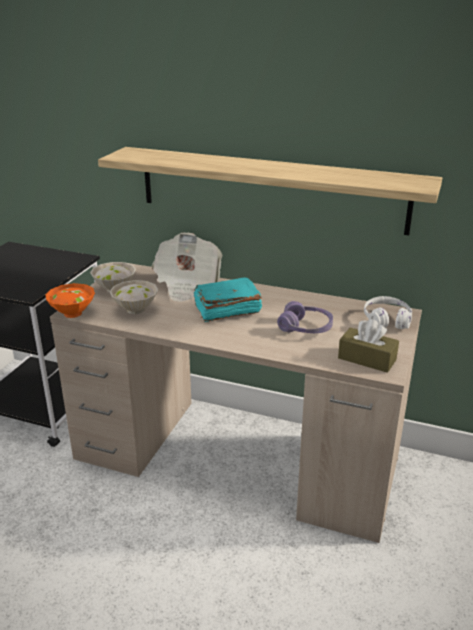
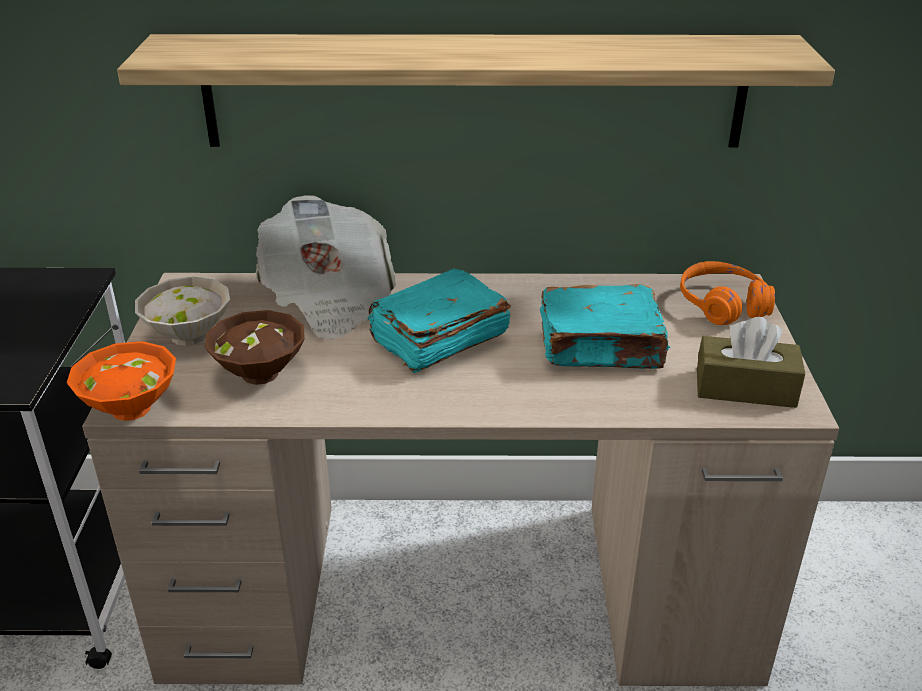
camera: 20 degrees left, 5 degrees up
(136, 310) = (263, 373): white bowl -> brown bowl
(305, 328) = (602, 348): purple headphones -> turquoise book
(386, 320) = (722, 305): white headphones -> orange headphones

